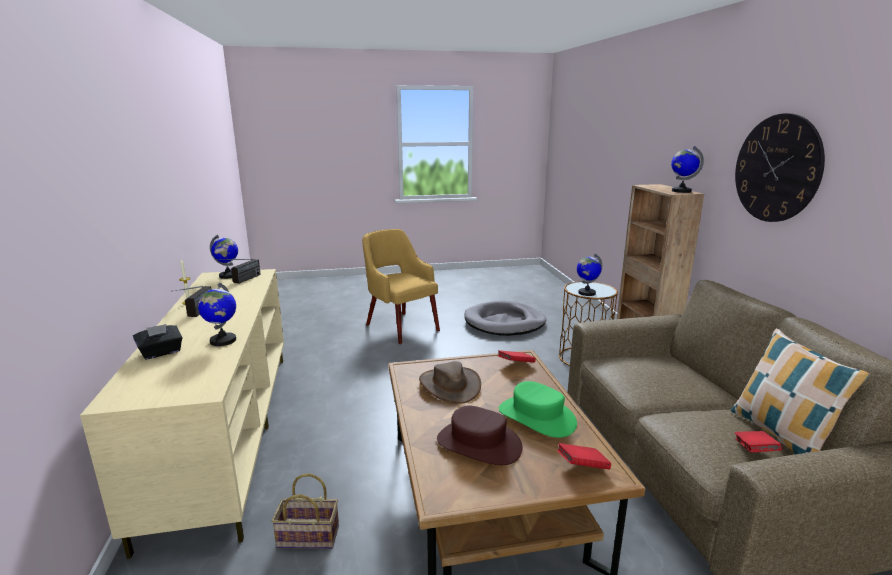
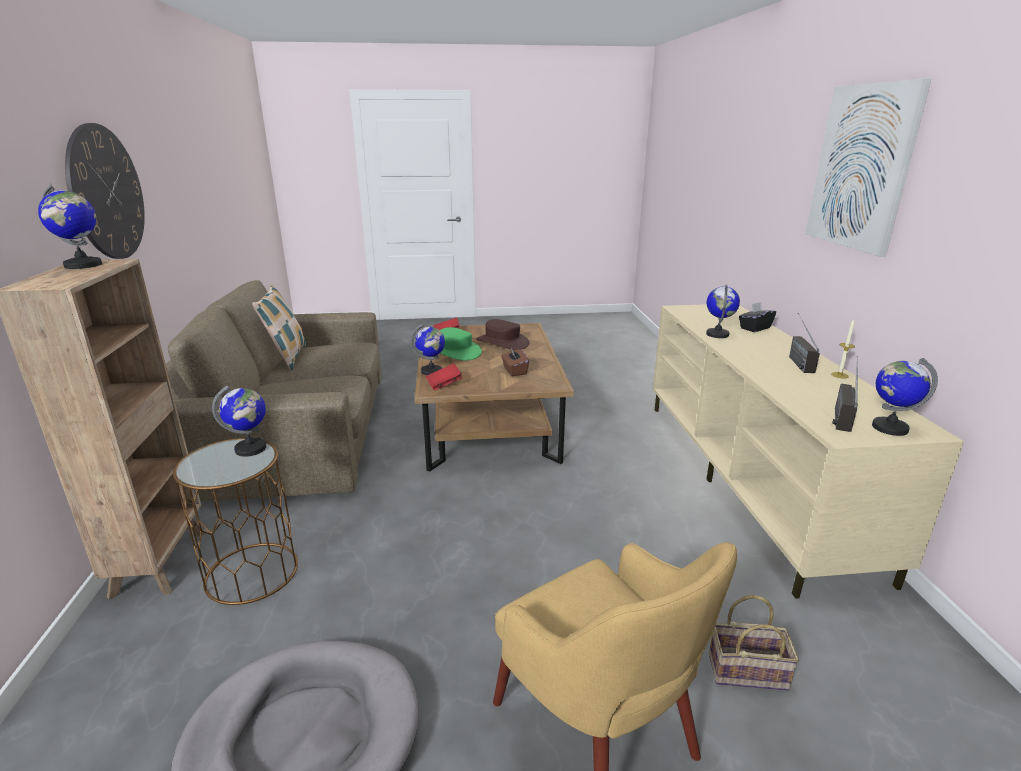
camera: 175 degrees left, 5 degrees up
(114, 155) = (860, 167): none -> picture
(306, 538) = (613, 409): basket -> basket (749, 670)
(449, 385) = (514, 371): brown hat -> brown tissue box
(540, 379) = (431, 371): none -> globe
(755, 451) = (328, 344): red book -> none

